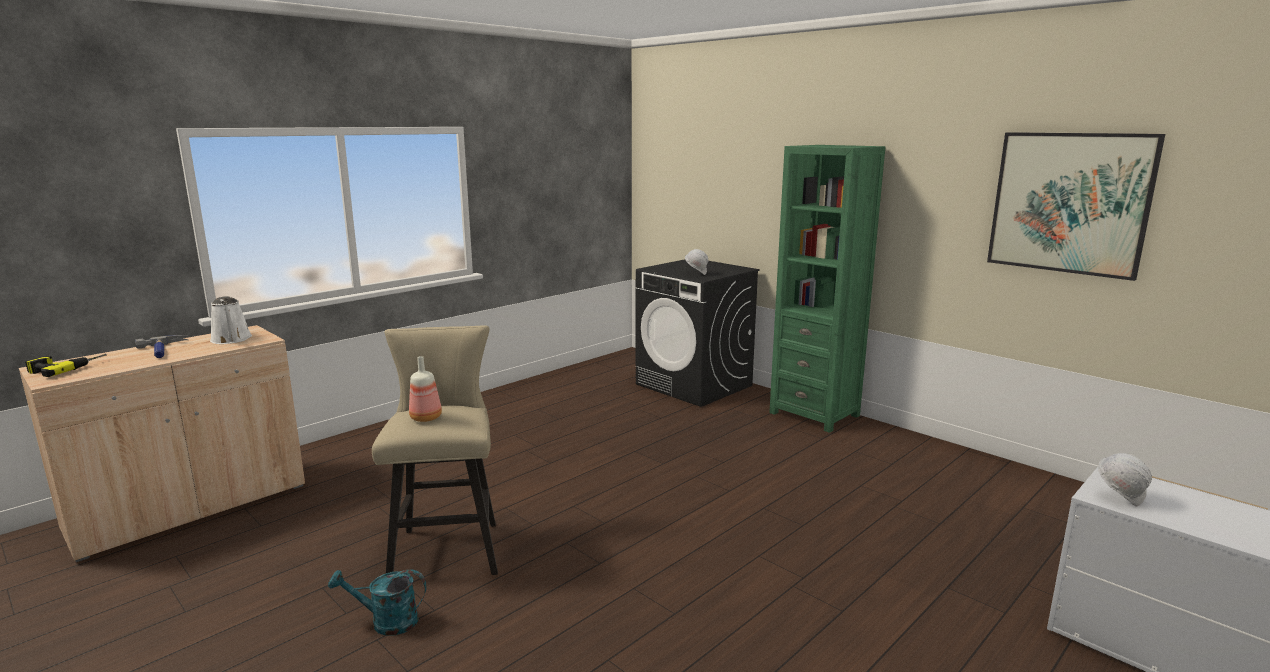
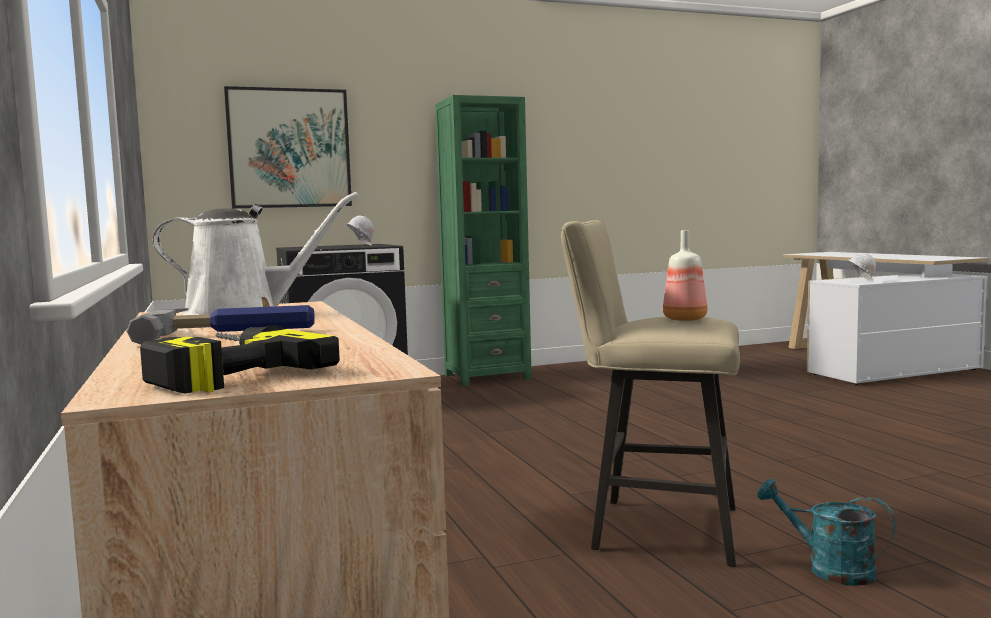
camera: 65 degrees left, 10 degrees down
(386, 622) = (828, 569): turquoise watering can -> turquoise watering can turned 105 degrees clockwise
(1069, 203) = (639, 147): picture -> picture (289, 148)

